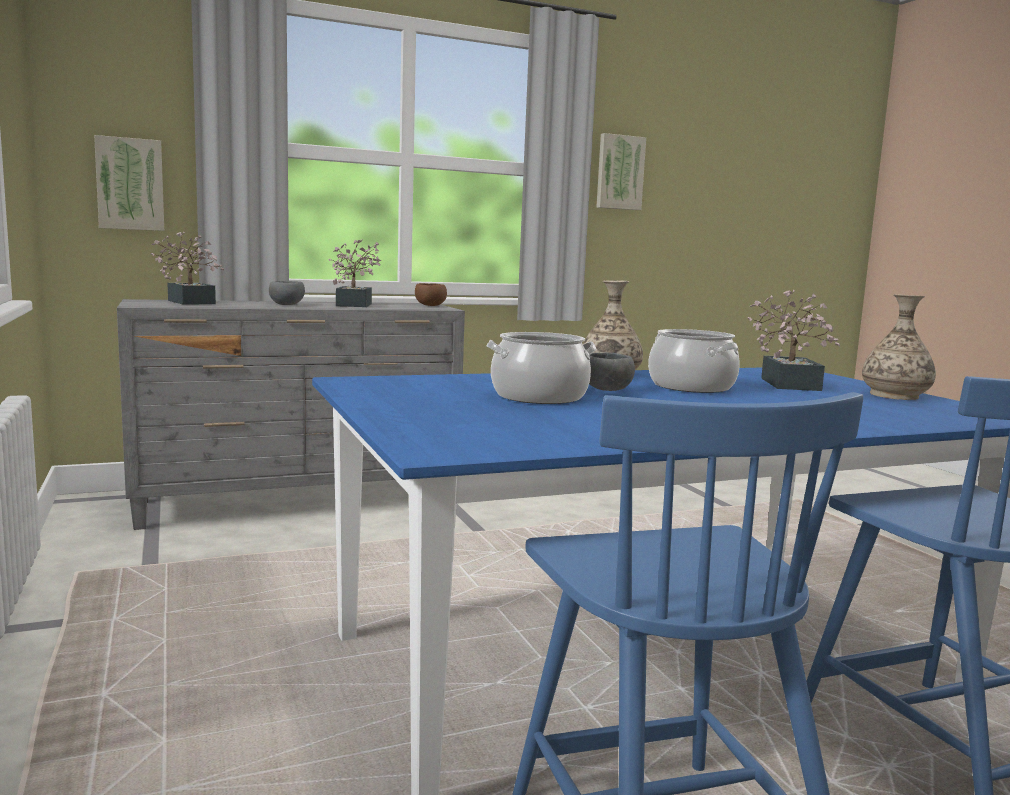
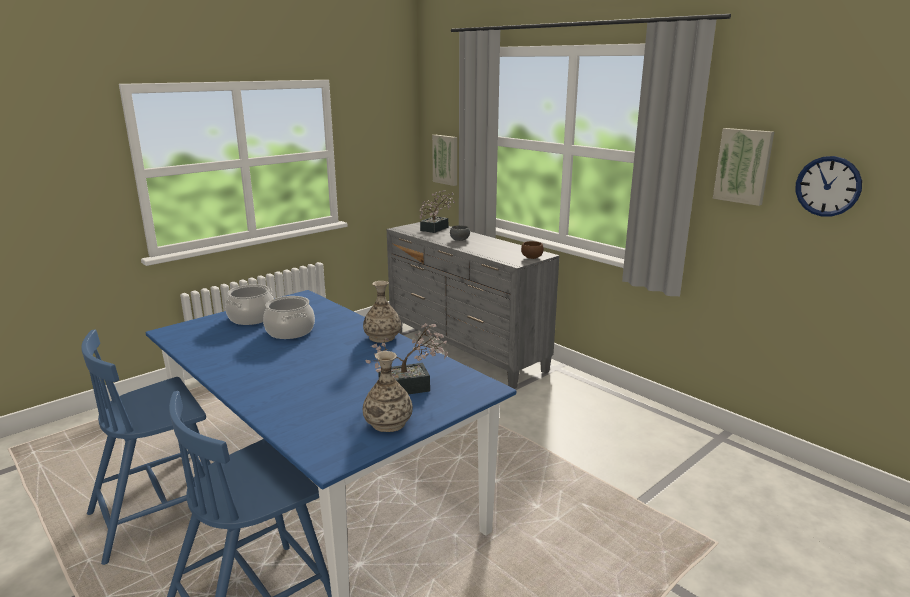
camera: 70 degrees right, 10 degrees up
(355, 304) = (495, 247): potted plant -> none
(605, 389) = (326, 341): grey bowl -> none
(685, 187) = (828, 186): none -> wall clock
(692, 387) = (359, 360): cooking pot -> cooking pot (252, 318)

